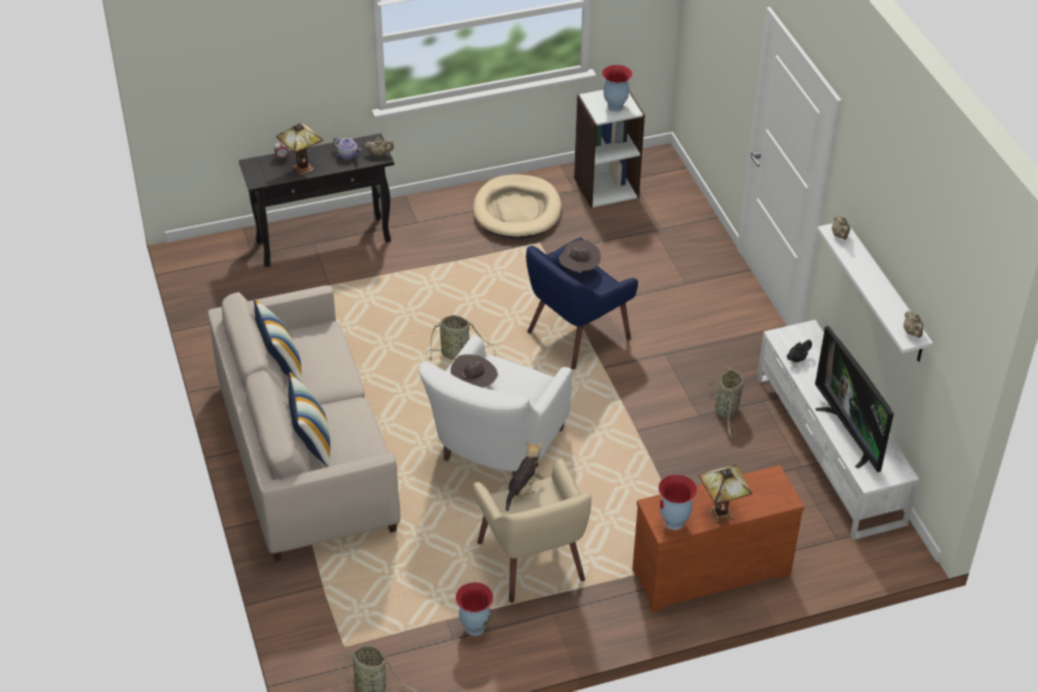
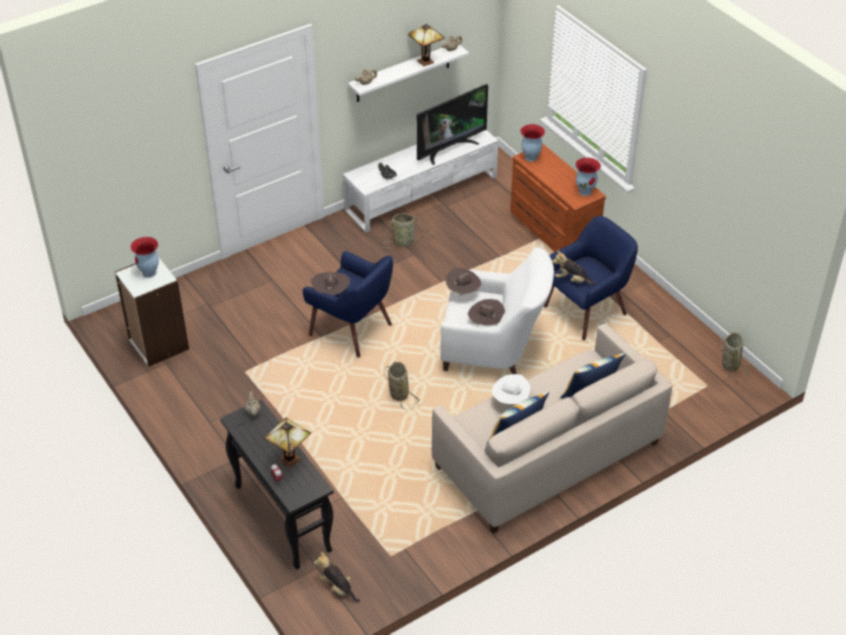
camera: 105 degrees left, 0 degrees up
(221, 264) = (337, 587): none -> plush toy
(336, 373) = (510, 400): none -> white hat
(348, 155) = (260, 432): teapot -> none
(474, 627) = (655, 327): vase -> vase (530, 157)
(517, 210) = (204, 394): beige dog bed -> none
(533, 562) = (586, 310): beige armchair -> blue armchair
(538, 378) = (463, 292): none -> brown hat
(722, 515) = (568, 173): table lamp -> table lamp (426, 61)

